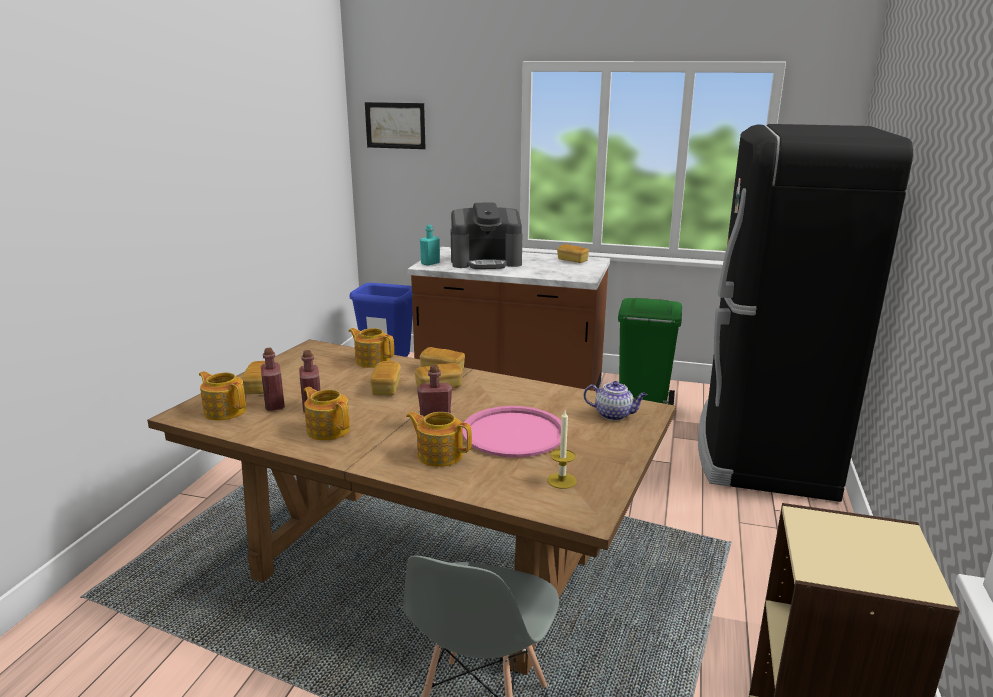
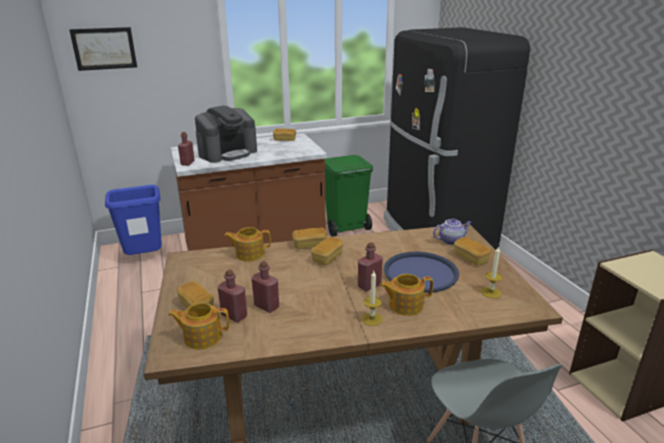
camera: 35 degrees left, 5 degrees up
(328, 430) = (307, 318): teapot -> none
(384, 453) = (372, 319): none -> candle
(386, 388) = (294, 271): bread -> bread (470, 258)
(430, 263) = (187, 163): turquoise bottle -> red bottle
(514, 433) = (420, 272): pink tray -> blue tray

